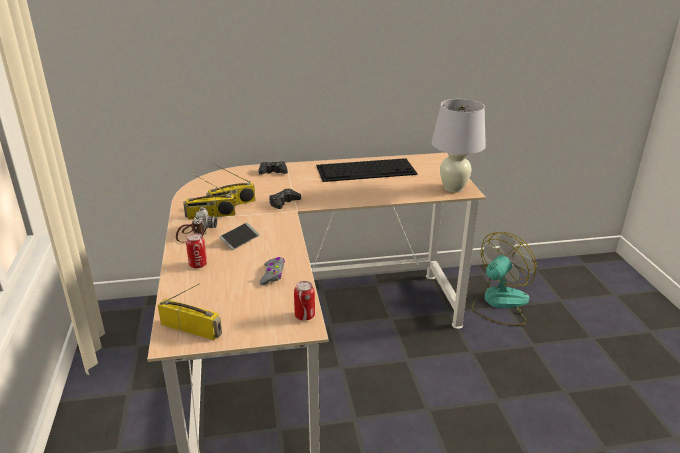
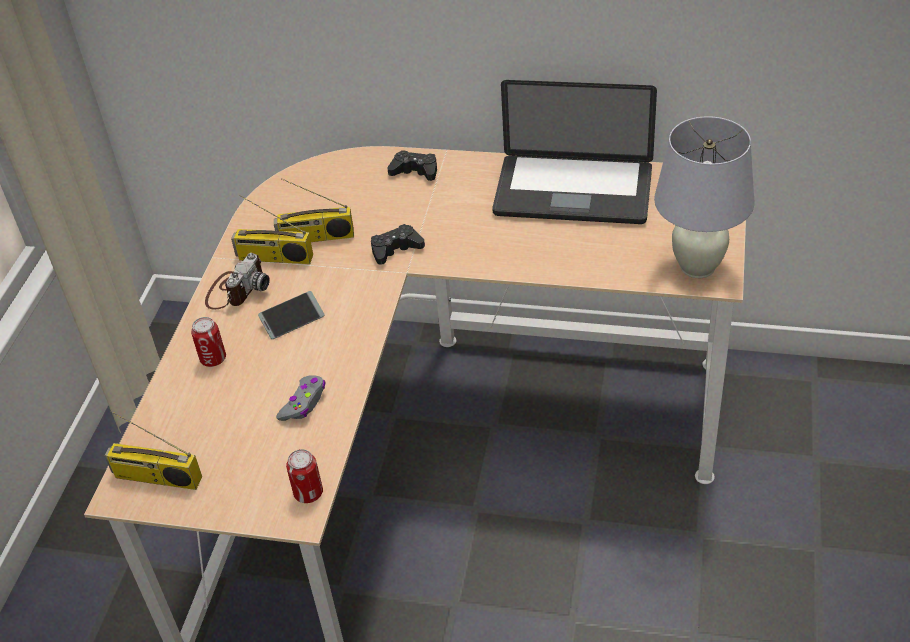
camera: 25 degrees right, 15 degrees up
(192, 328) = (156, 478): radio -> radio turned 150 degrees clockwise
(367, 170) = (573, 192): keyboard -> laptop
(499, 303) = (807, 449): fan -> none

